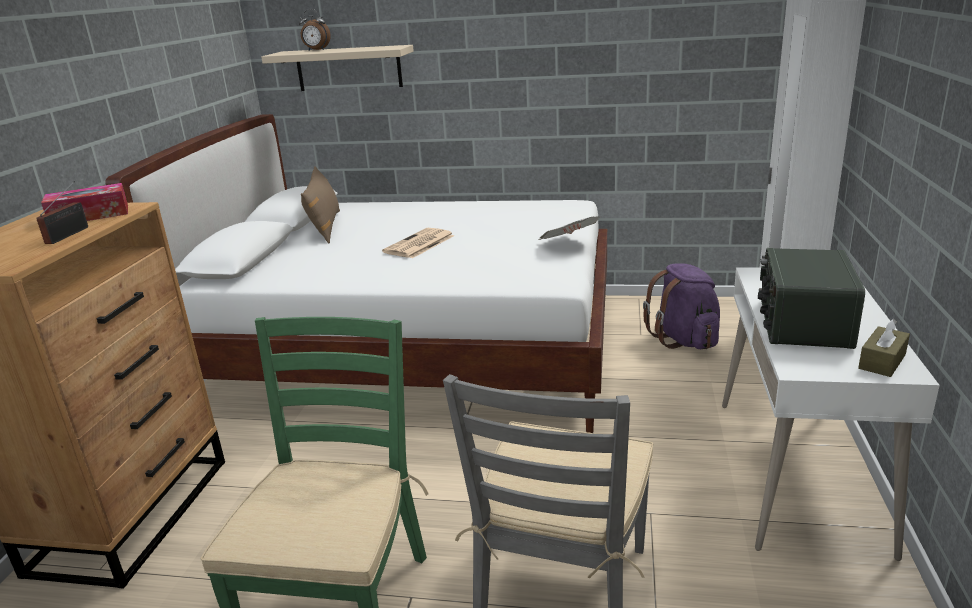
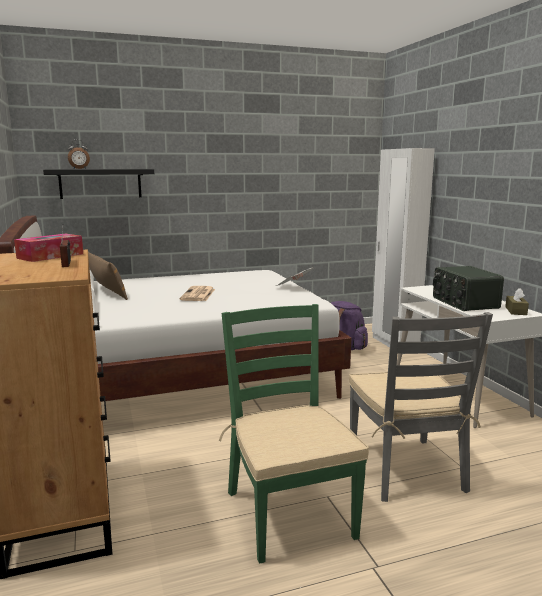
camera: 30 degrees left, 10 degrees down
(348, 68) = (100, 183): beige shelf -> black shelf

